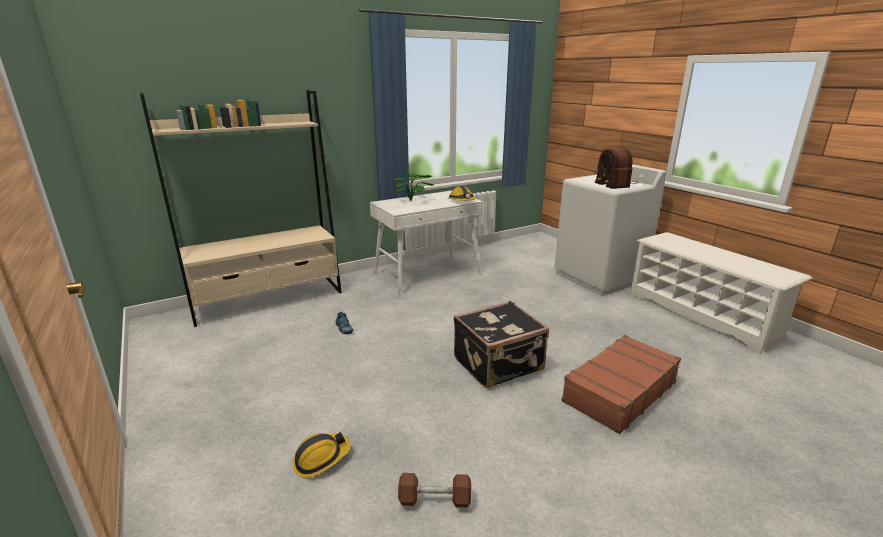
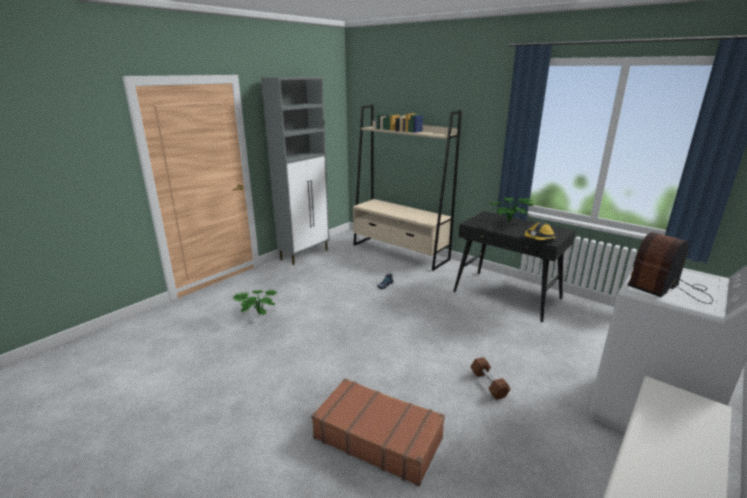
camera: 70 degrees right, 0 degrees up
(160, 377) = (305, 254): none -> grey cabinet
(321, 458) = (257, 314): hard hat -> potted plant
(427, 273) = (507, 295): white desk -> black desk
(435, 499) = (232, 357): brown dumbbell -> brown dumbbell (488, 384)
(499, 365) = (380, 359): black suitcase -> none

